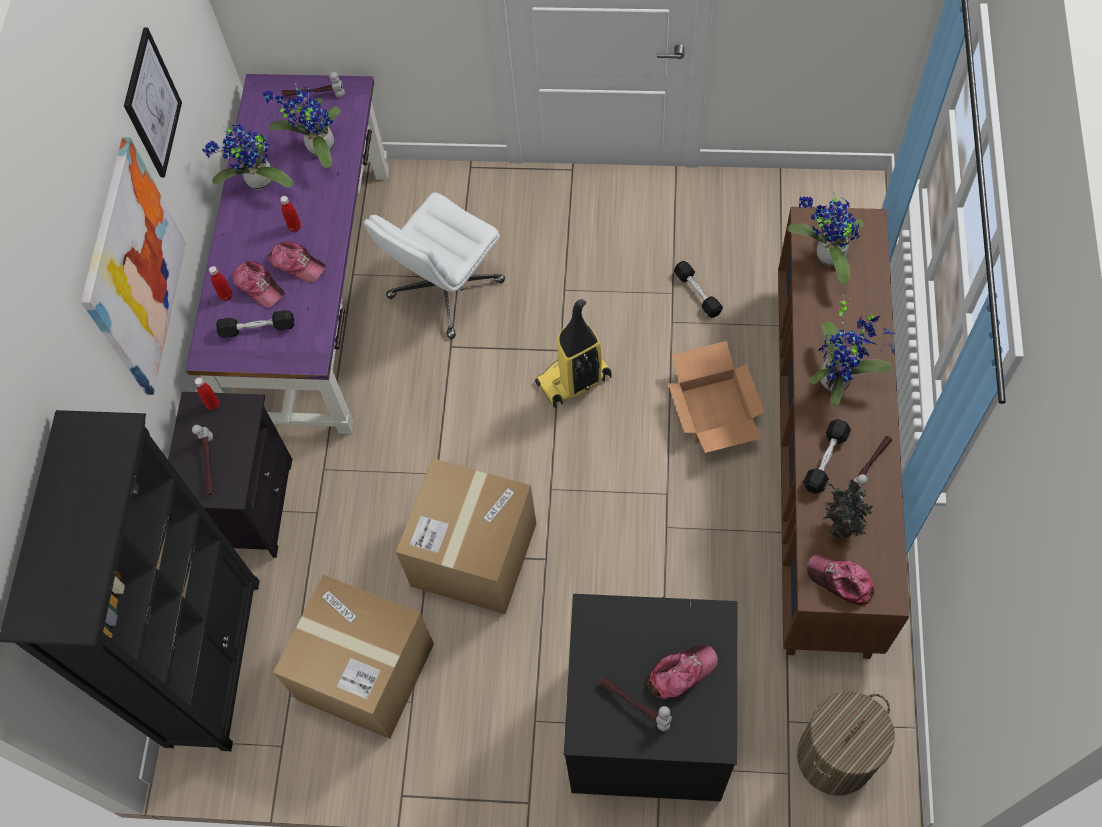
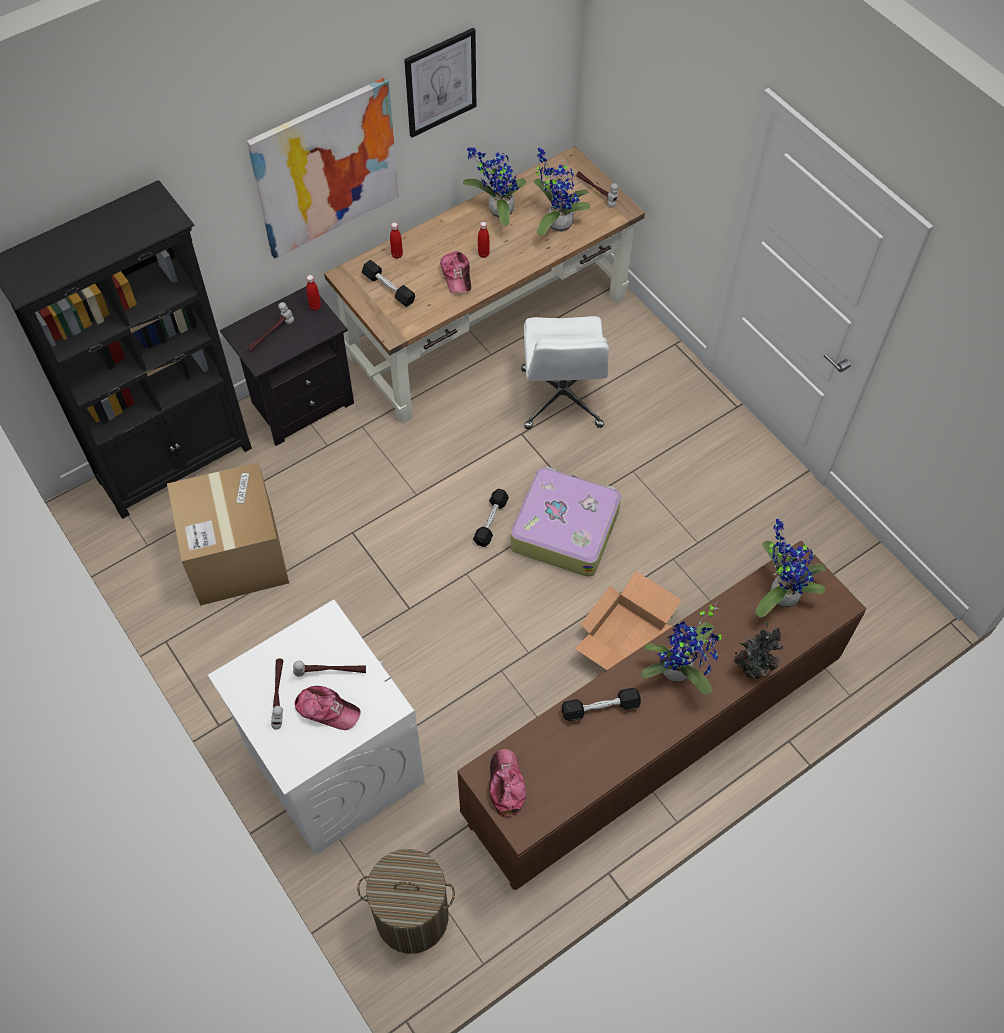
camera: 45 degrees right, 5 degrees down
(259, 286) = (420, 267): cap -> none
(314, 292) = (488, 325): purple desk -> brown desk
(445, 290) = (562, 399): white office chair -> white office chair turned 90 degrees counterclockwise
(474, 554) = (375, 560): cardboard box -> none
(574, 381) = (564, 528): vacuum cleaner -> suitcase
(646, 727) = (333, 764): black washing machine -> white washing machine
(697, 293) = (713, 559): black dumbbell -> black dumbbell (491, 522)
(841, 526) = (553, 756): potted plant -> potted plant (752, 668)
(869, 468) = (621, 744): hammer -> hammer (330, 673)

